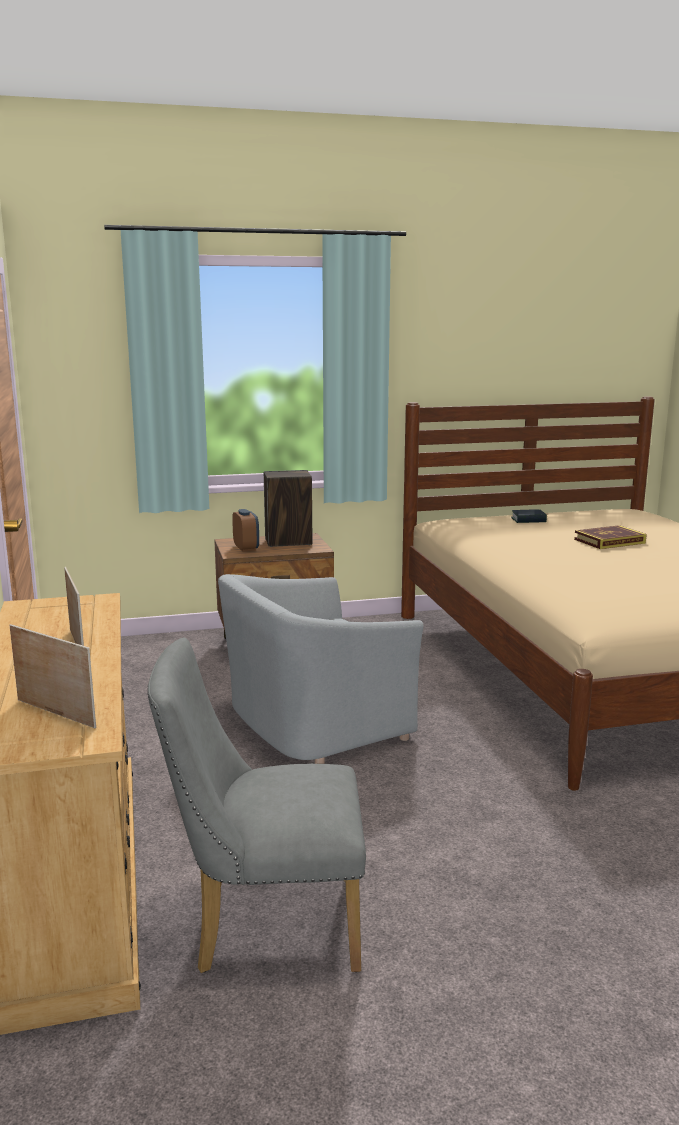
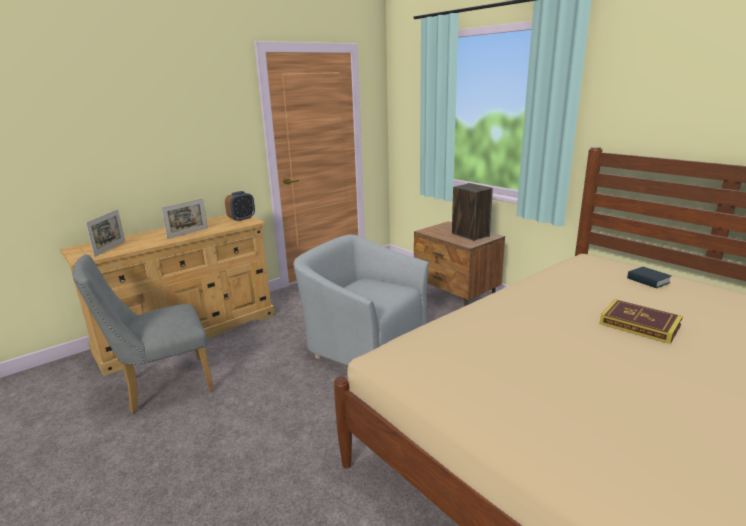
camera: 65 degrees right, 5 degrees up
(246, 548) = (441, 230): alarm clock -> alarm clock (242, 219)
(265, 925) = (161, 386): grey chair -> grey chair turned 90 degrees counterclockwise

